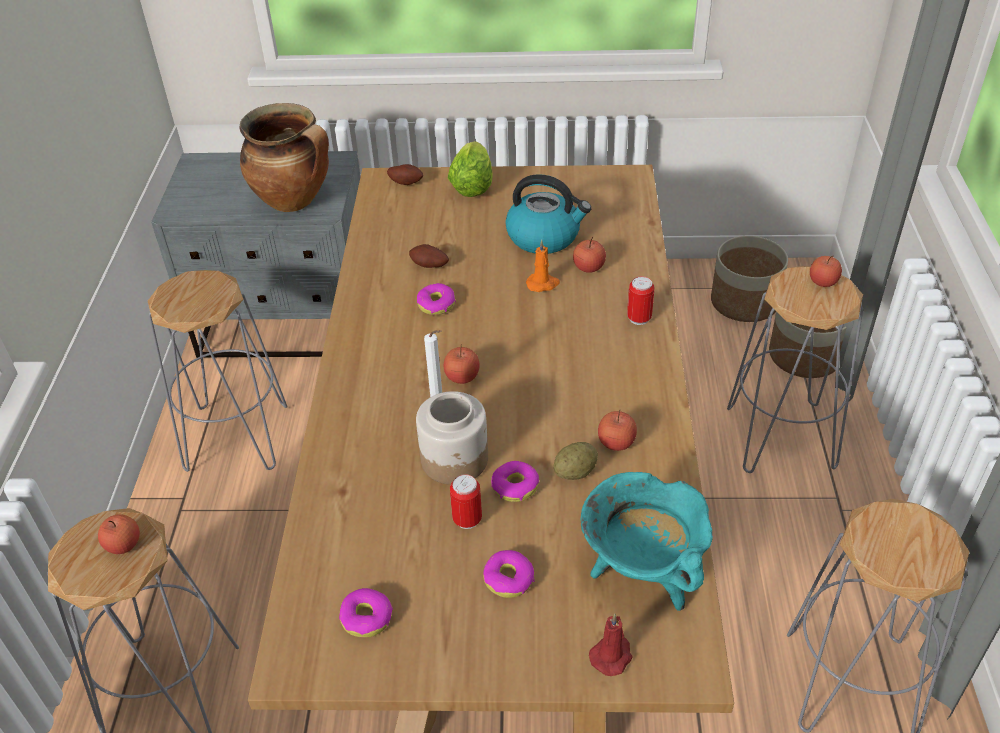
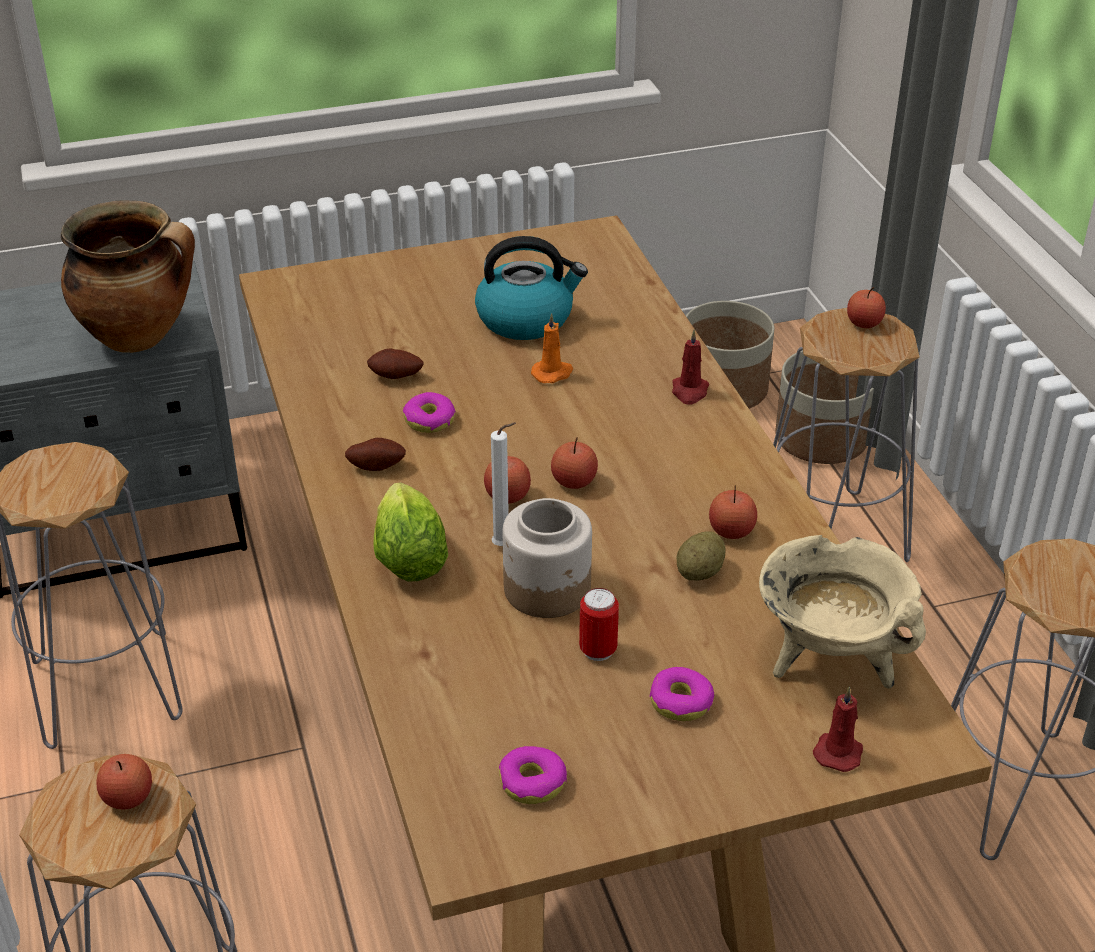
camera: 20 degrees left, 5 degrees down
(406, 182) = (310, 282): potato -> potato (376, 466)
(472, 184) = (400, 271): lettuce -> lettuce (408, 554)
(515, 486) = (636, 602): donut -> none
(588, 267) = (600, 345): apple -> apple (574, 481)
(639, 318) = (689, 392): can -> red candle
(642, 573) = (830, 661): turquoise cooking pot -> beige cooking pot

